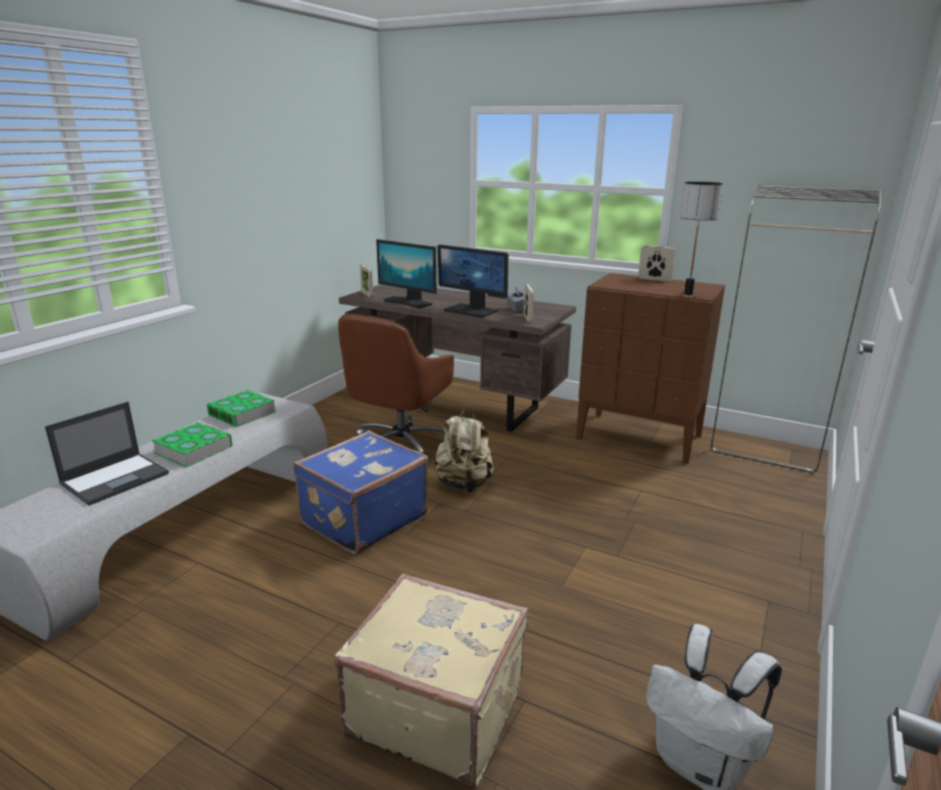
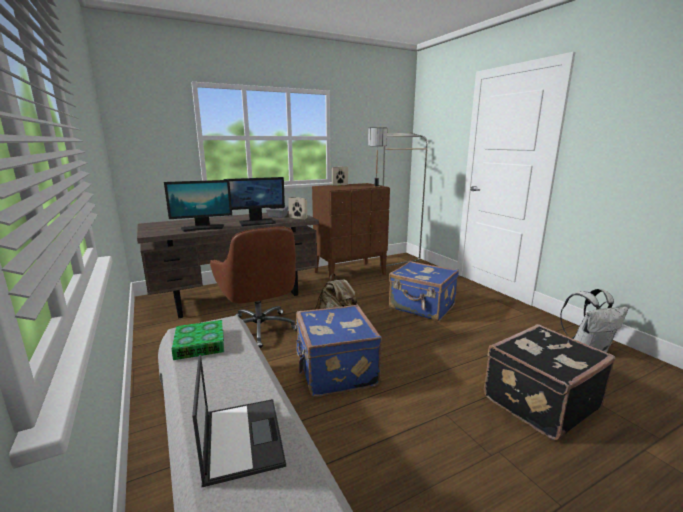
camera: 55 degrees left, 5 degrees down
(194, 449) = (239, 380): book -> none
(367, 295) = (154, 232): picture frame -> none
(437, 707) = (538, 401): beige suitcase -> black suitcase
(612, 529) = (422, 307): none -> blue suitcase

